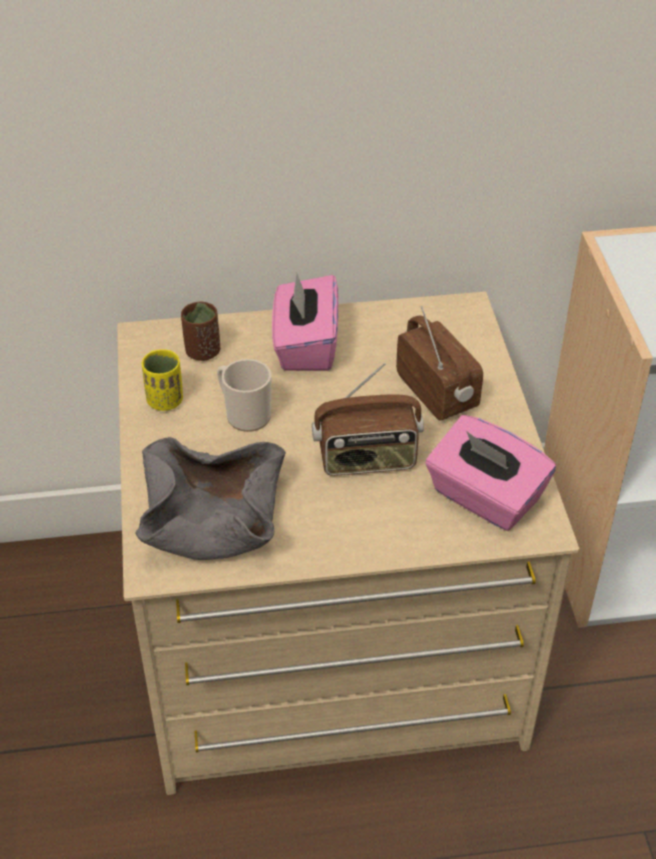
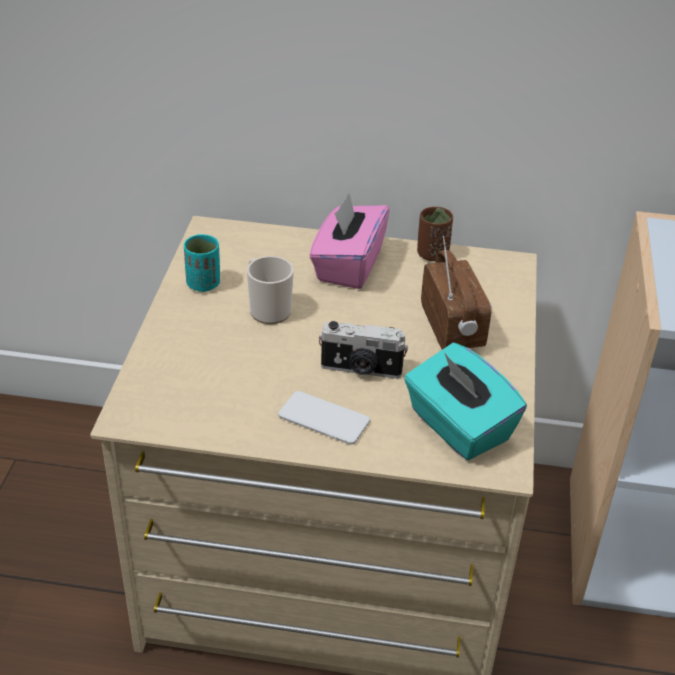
camera: 15 degrees right, 5 degrees down
(165, 401) = (203, 284): yellow cup -> turquoise cup
(202, 352) = (255, 252): brown cup -> brown cup (432, 254)
(211, 519) = (197, 387): grey bowl -> none
(352, 521) = (324, 419): none -> phone
(367, 459) = (361, 370): radio -> camera
(484, 498) = (458, 427): pink tissue box -> turquoise tissue box

